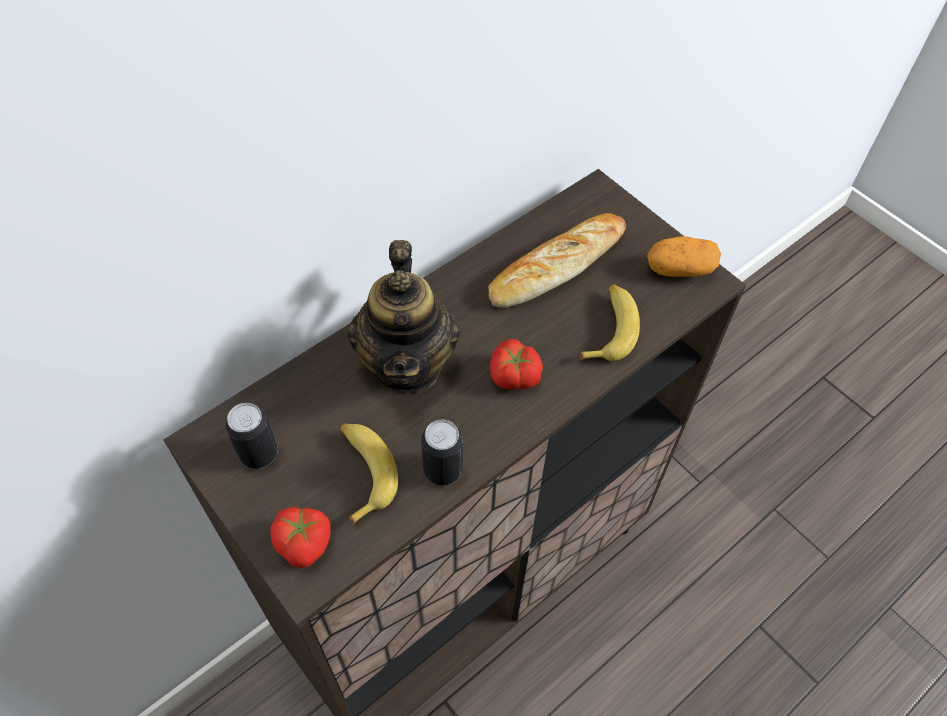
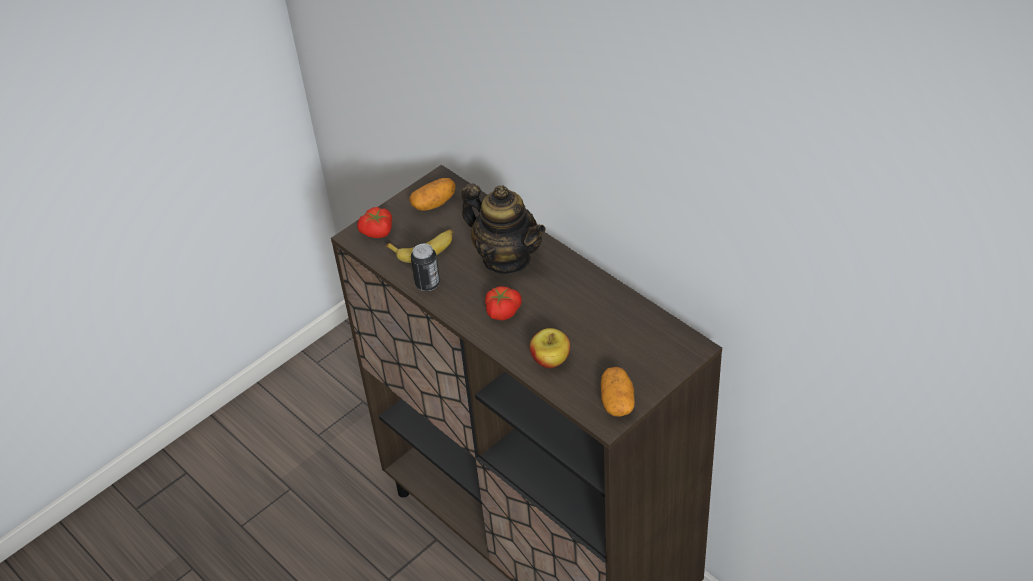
camera: 90 degrees right, 10 degrees down
(259, 453) = (434, 203): can -> potato
(408, 363) = (506, 258): teapot -> teapot turned 135 degrees counterclockwise
(556, 266) = (606, 327): bread -> none
(609, 329) = (550, 360): banana -> apple

